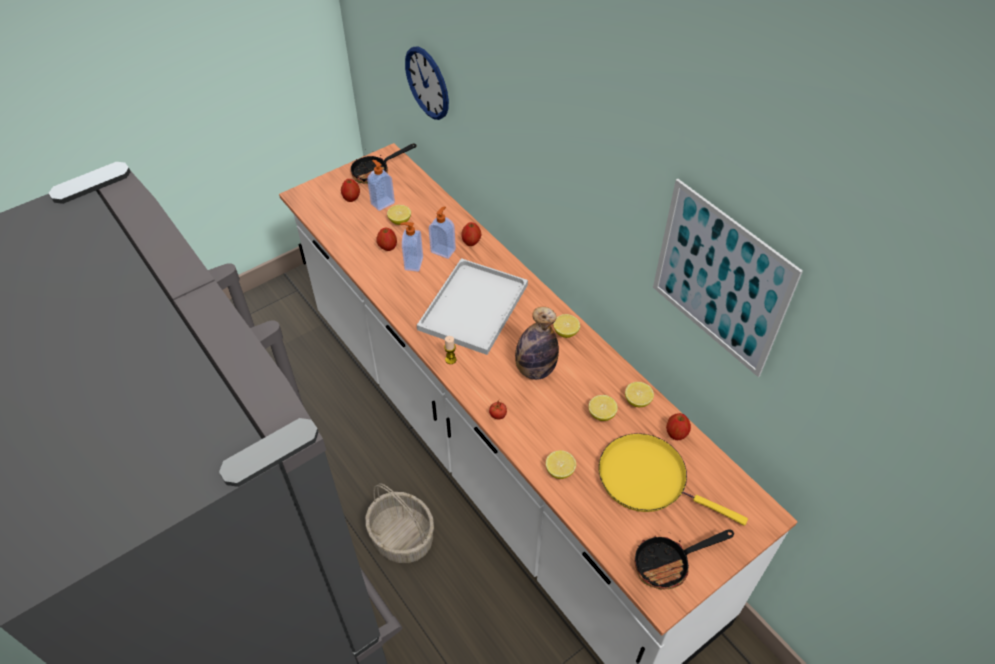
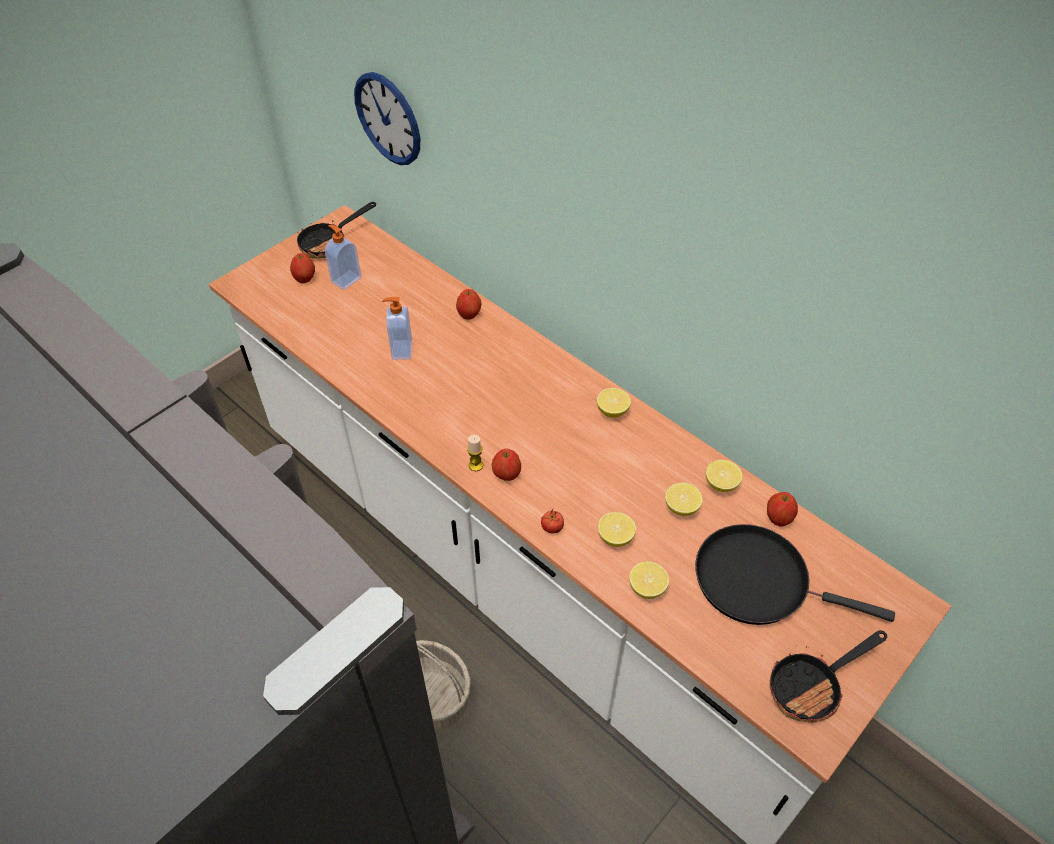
camera: 10 degrees left, 0 degrees up
(387, 247) = (364, 334): apple -> apple (506, 475)
(400, 221) = (373, 299): lemon -> lemon (615, 537)
(443, 250) = (436, 329): soap dispenser -> none
(473, 309) = (490, 397): white tray -> none
(535, 370) = (585, 463): bottle -> none
(648, 478) = (759, 580): yellow frying pan -> black frying pan
(720, 279) = (835, 313): picture -> none

